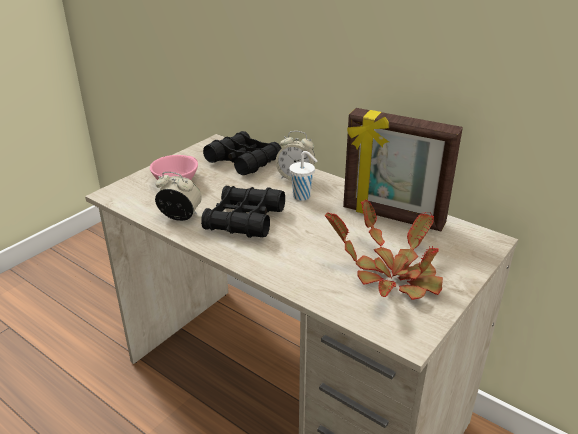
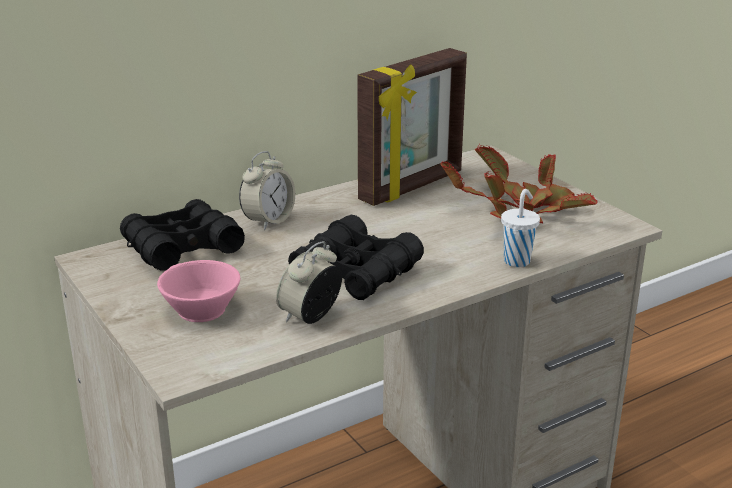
camera: 70 degrees left, 5 degrees down
(303, 197) = (326, 225): white cup -> white cup (517, 260)

